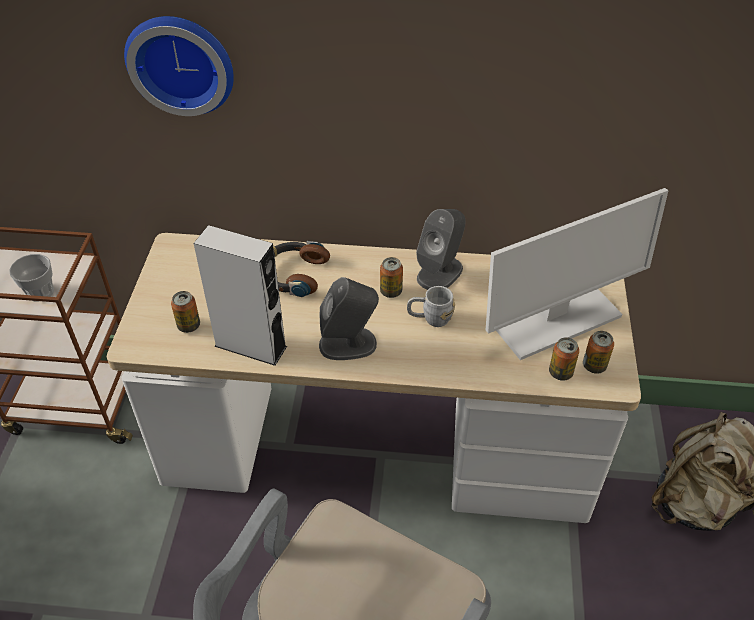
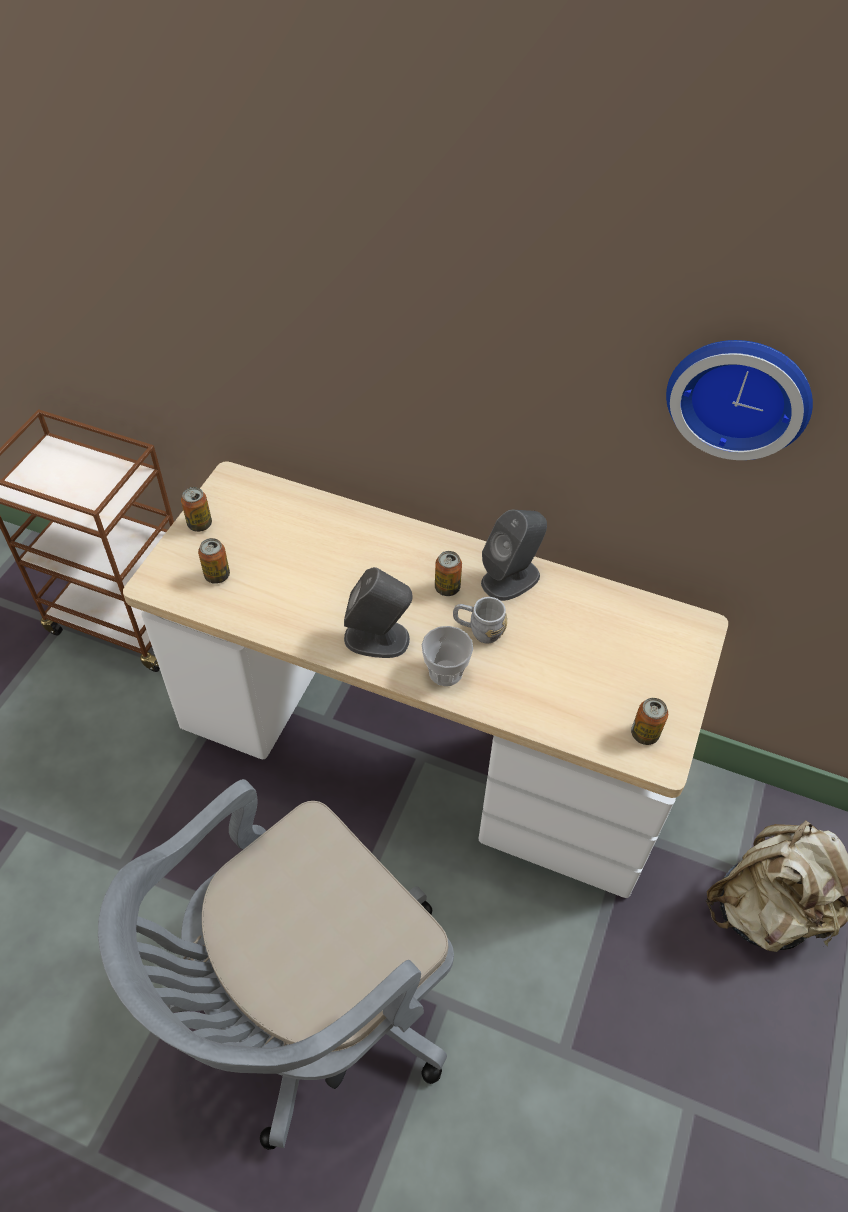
camera: 15 degrees right, 5 degrees up
(40, 292) = (87, 498): cup -> cup (445, 672)
(182, 62) = (258, 287): wall clock -> wall clock (740, 393)
(250, 346) = (273, 615): grey speaker -> none
(293, 274) = (348, 542): headphones -> none
(553, 319) = (620, 667): monitor -> none
(560, 372) = (602, 732): can -> can (199, 524)

